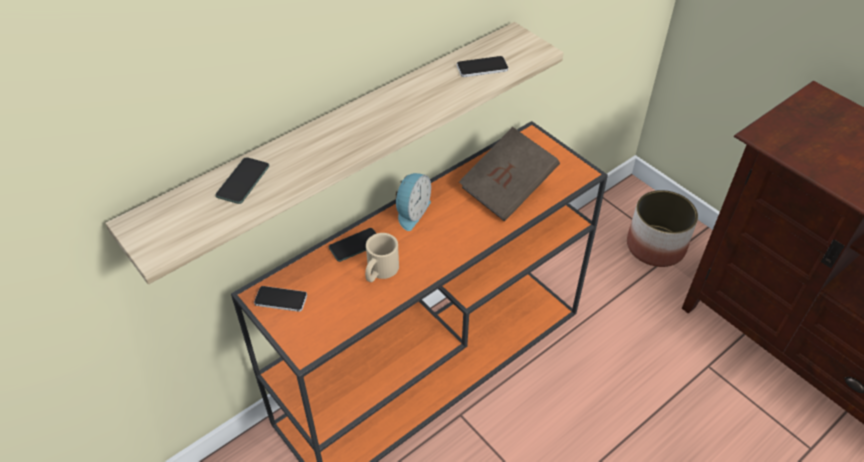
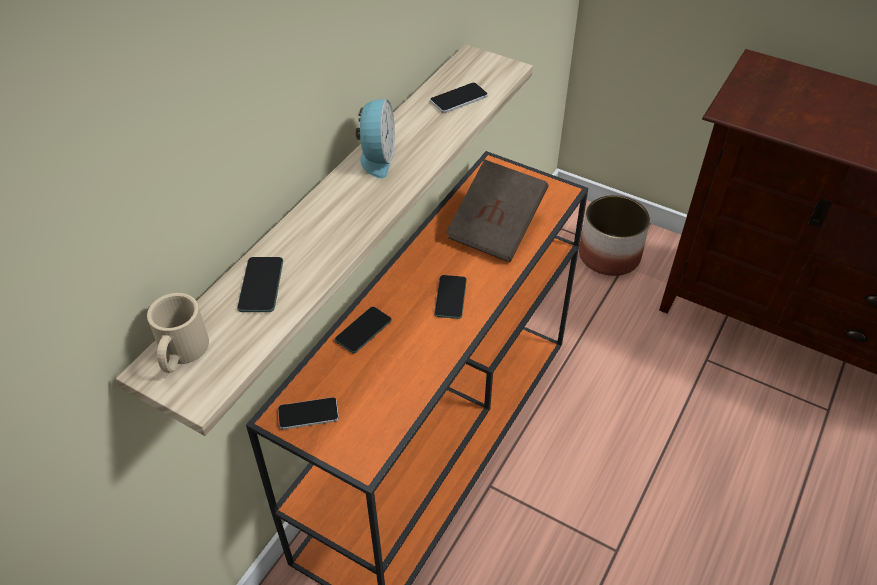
camera: 20 degrees left, 0 degrees up
(379, 272) = (404, 351): beige mug -> beige mug (181, 354)
(411, 212) = (407, 278): alarm clock -> alarm clock (376, 157)
(439, 237) = (450, 297): none -> phone

